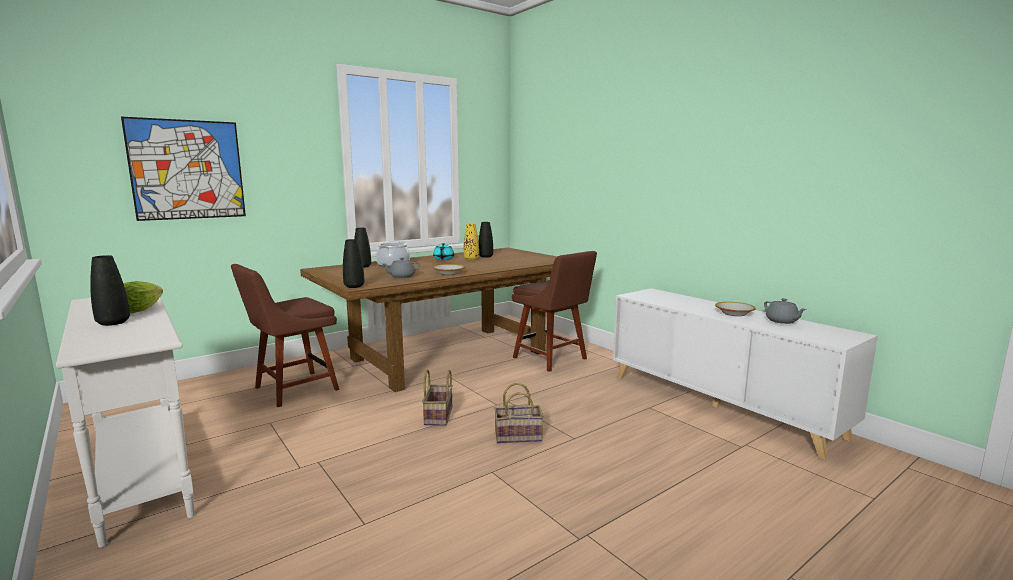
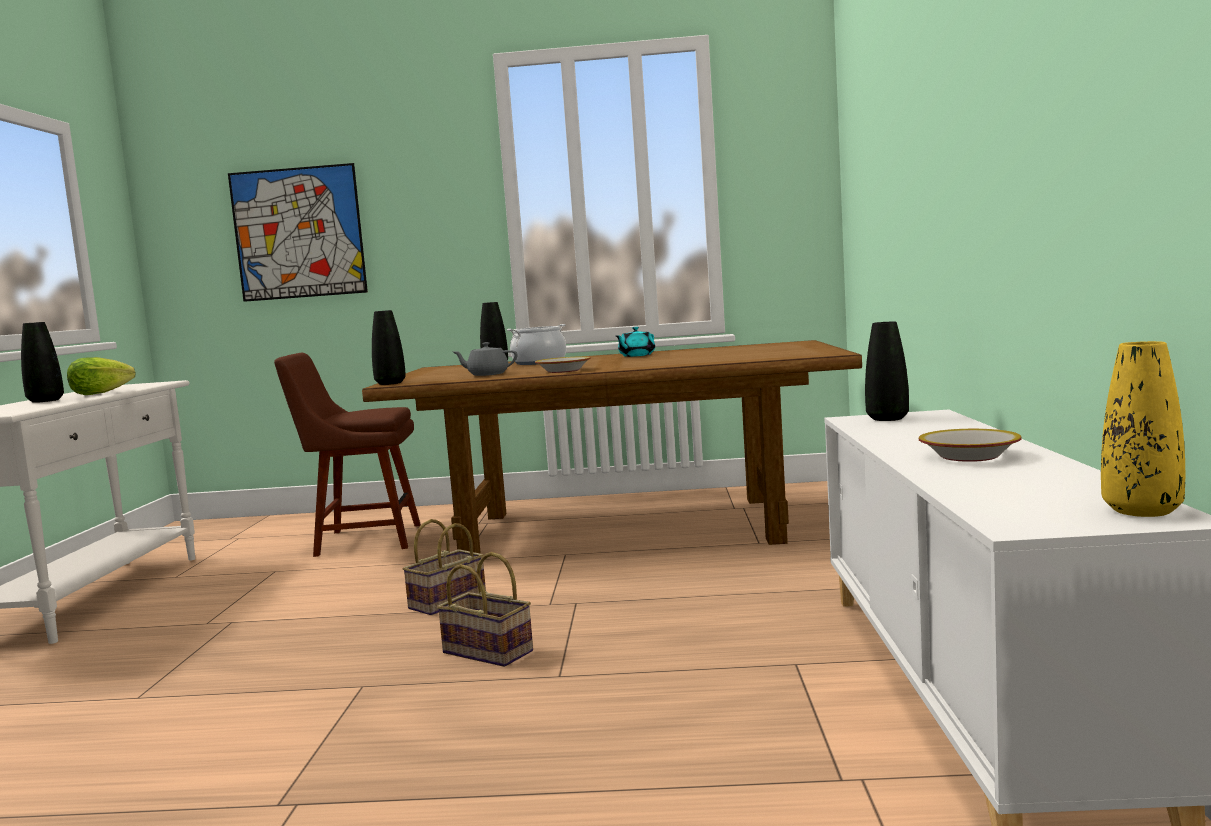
camera: 40 degrees right, 5 degrees down
(471, 259) = (677, 355): yellow vase -> yellow vase (1142, 511)
(485, 256) = (715, 352): black vase -> black vase (887, 419)
(552, 359) = (779, 555): brown chair -> none
(782, 321) = (1040, 477): grey teapot -> none

